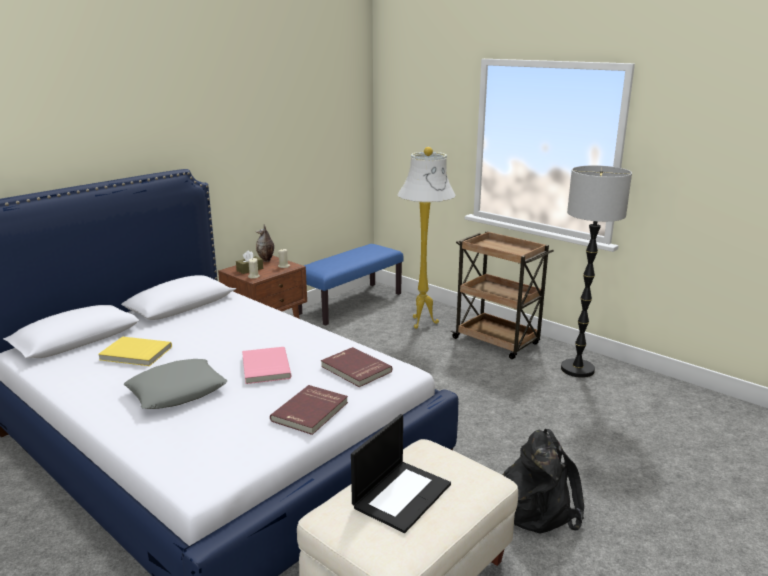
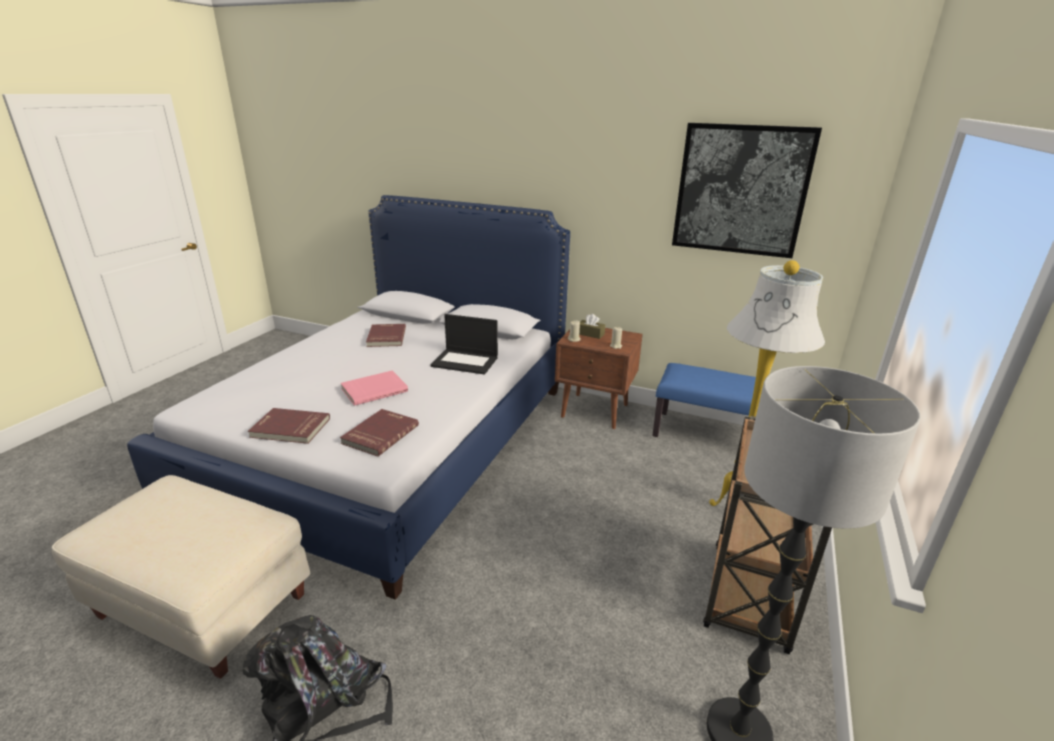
camera: 70 degrees right, 5 degrees up
(135, 354) = (385, 337): yellow book -> red book
(177, 391) = (325, 366): grey pillow -> none
(266, 260) = (623, 335): vase -> none
(308, 119) = (741, 190): none -> picture
(402, 494) = (178, 519): laptop -> laptop (466, 361)

